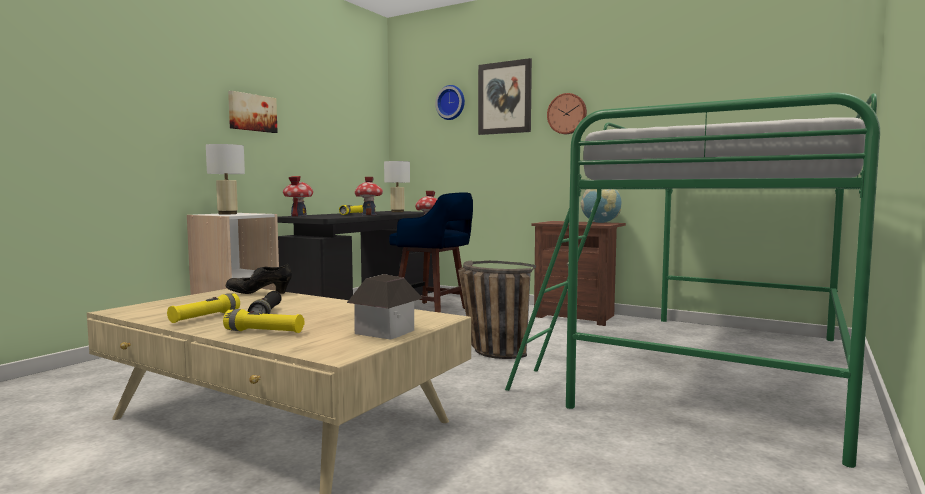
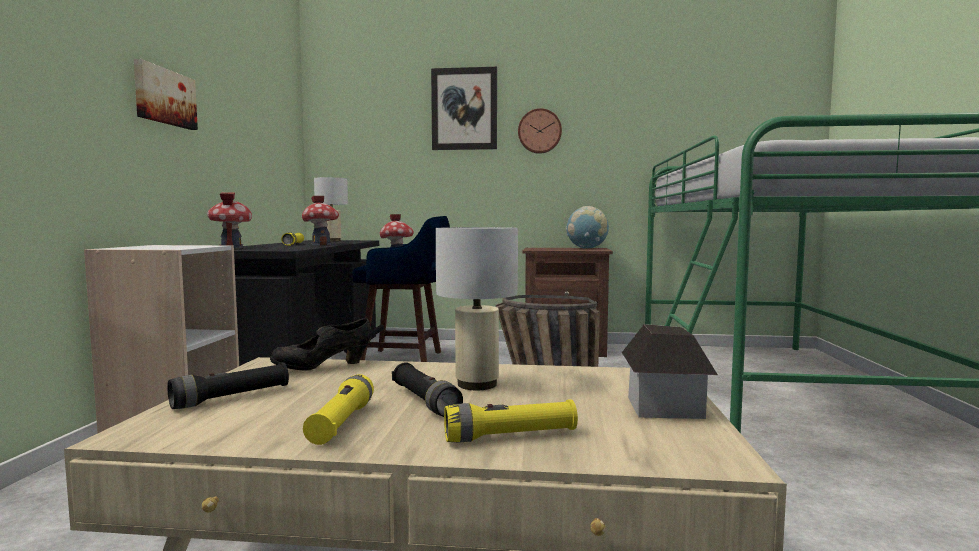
camera: 25 degrees left, 0 degrees up
(185, 302) = (231, 398): none -> black flashlight
(227, 214) = (153, 247): white table lamp -> white table lamp (476, 384)
(451, 103) = (394, 110): wall clock -> none

